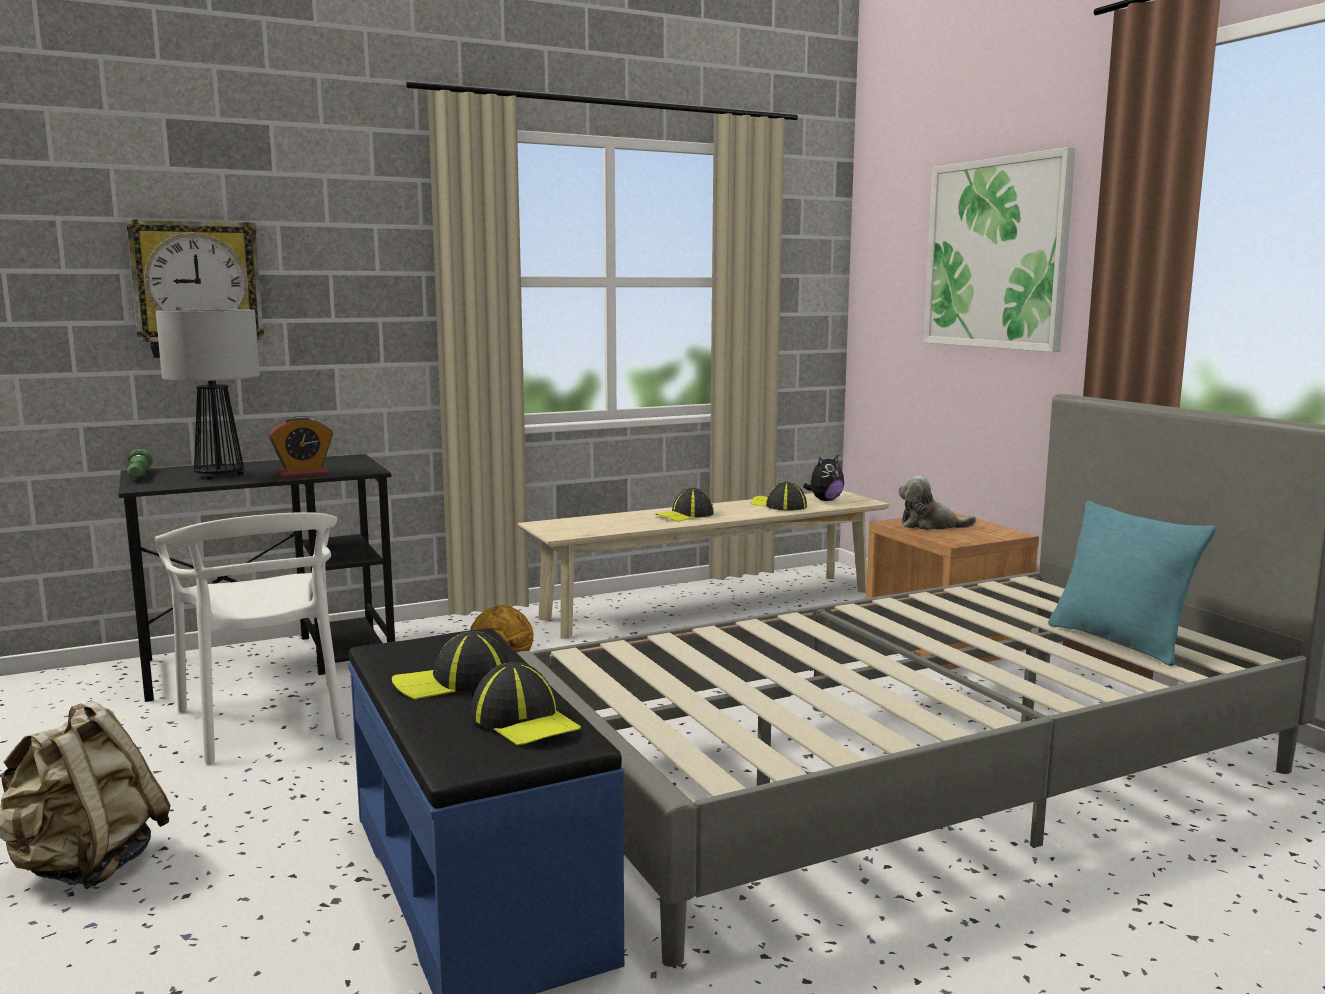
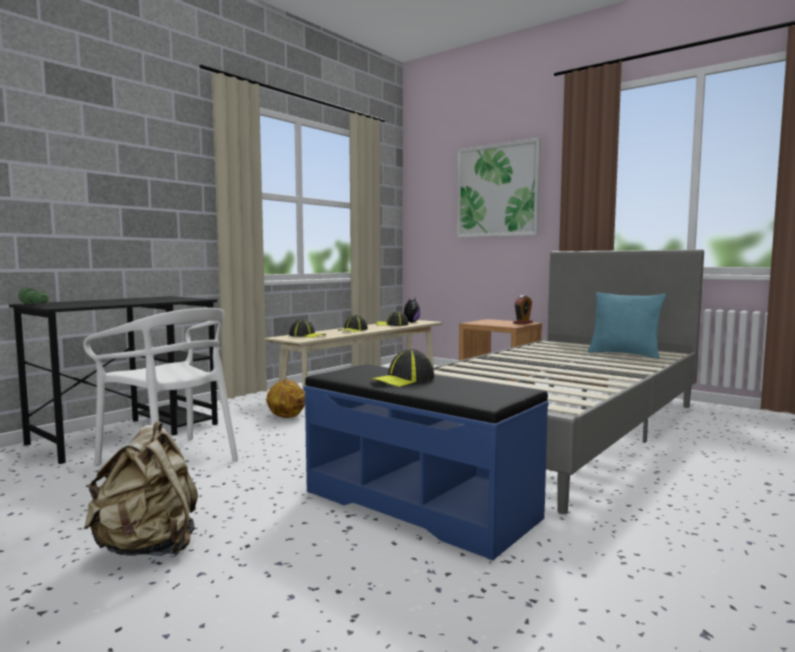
camera: 25 degrees left, 5 degrees down
(197, 289) = (64, 180): wall clock -> none
(220, 475) = (101, 302): table lamp -> none
(303, 475) = (161, 301): alarm clock -> alarm clock (522, 323)
(524, 721) = (478, 386): cap -> cap (307, 336)
(930, 526) = (490, 322): plush toy -> none

